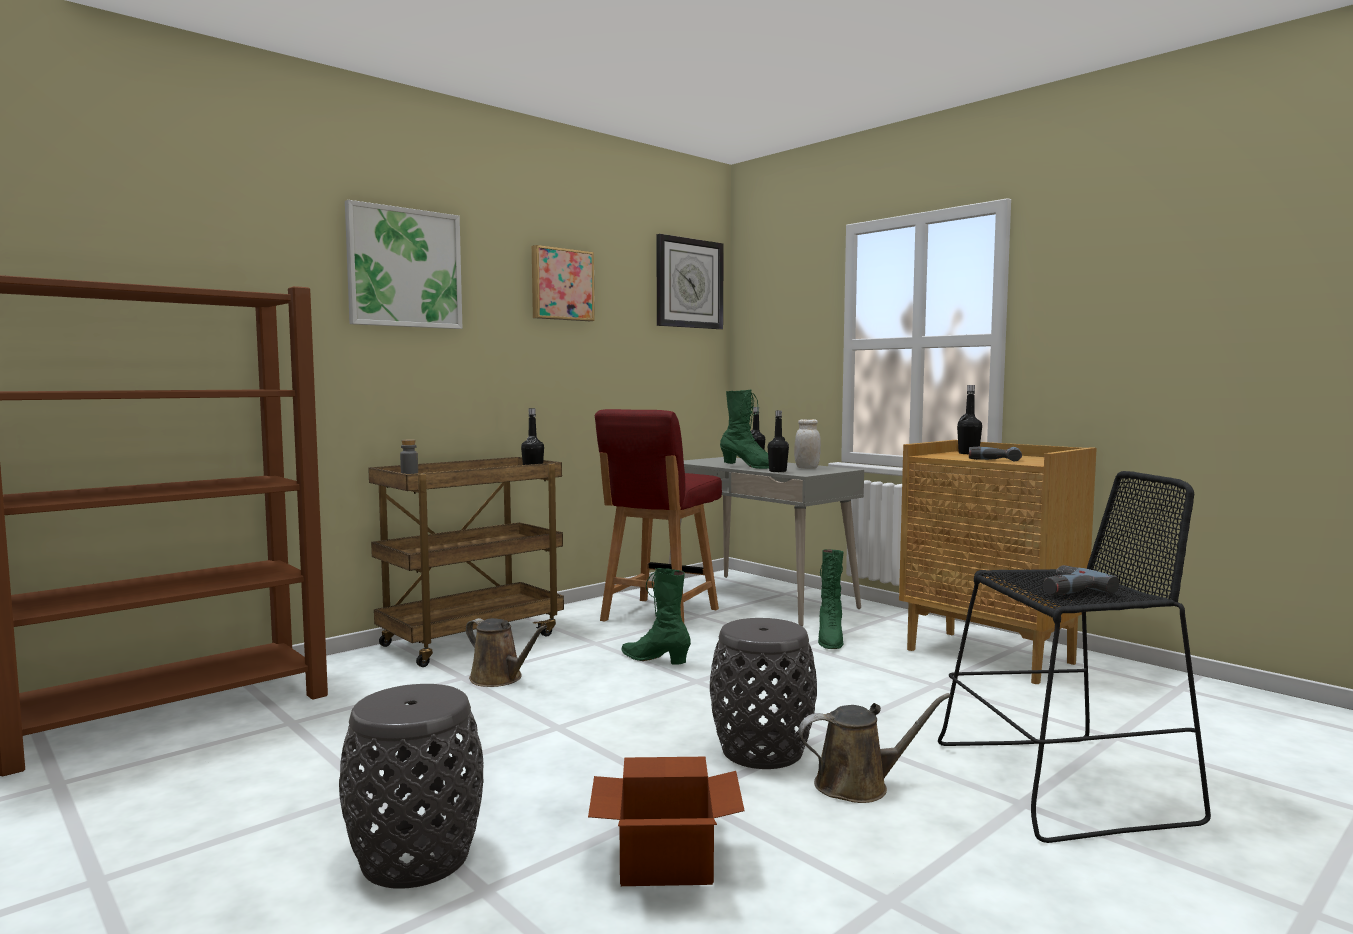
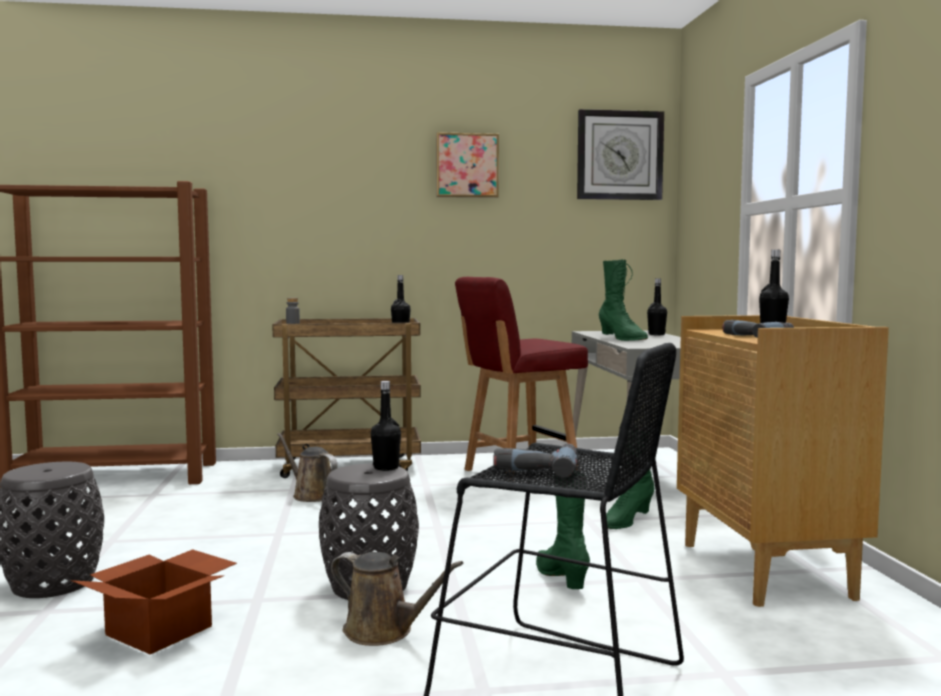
camera: 35 degrees right, 0 degrees up
(404, 268) = (316, 161): picture -> none
(499, 679) = (311, 495): brown watering can -> brown watering can turned 150 degrees clockwise
(655, 660) = (441, 505): green boot -> green boot (561, 578)
(777, 471) = (625, 343): black bottle -> black bottle (386, 468)
(807, 468) = (672, 342): white jar -> none

